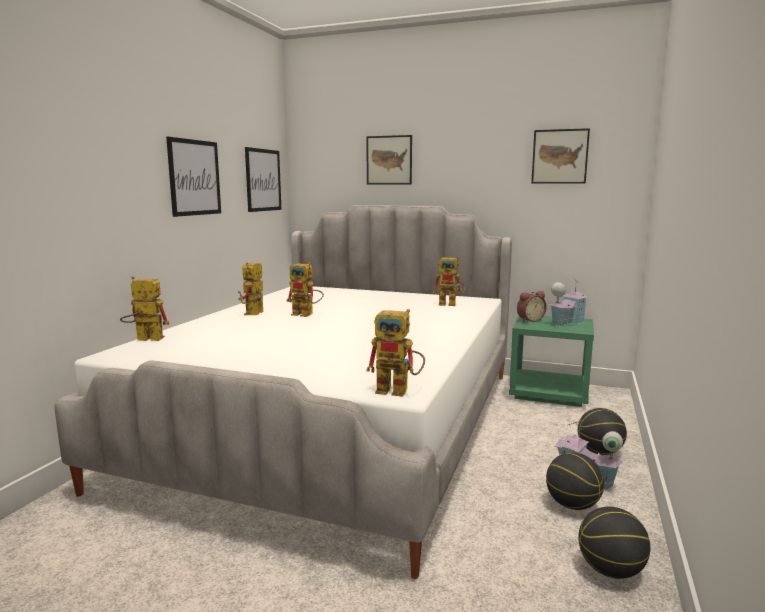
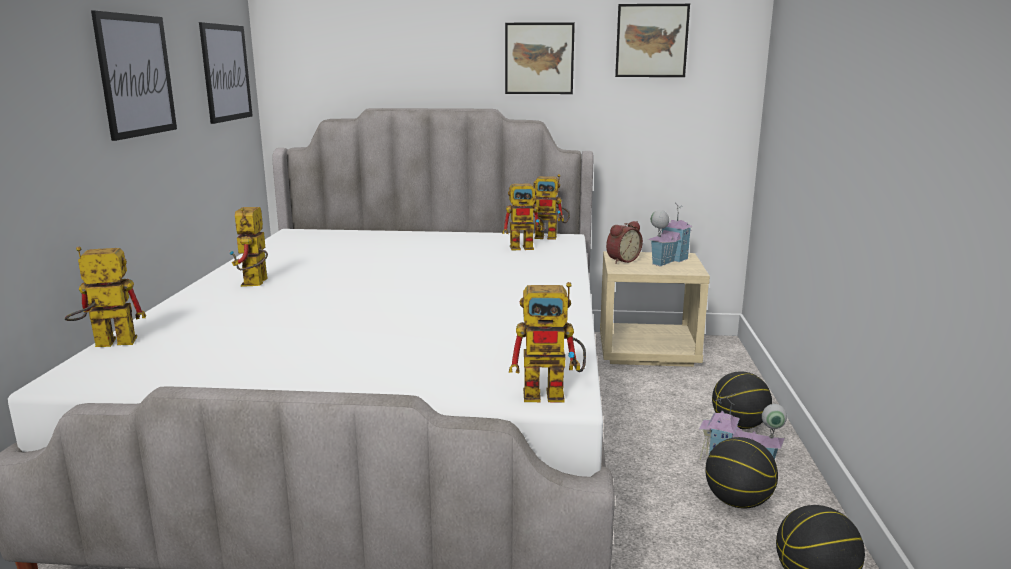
camera: 15 degrees left, 5 degrees up
(307, 314) = (337, 278): toy robot -> toy robot (551, 237)
(389, 160) = (415, 42): picture -> picture (539, 58)
(549, 392) = (648, 351): green nightstand -> beige nightstand

